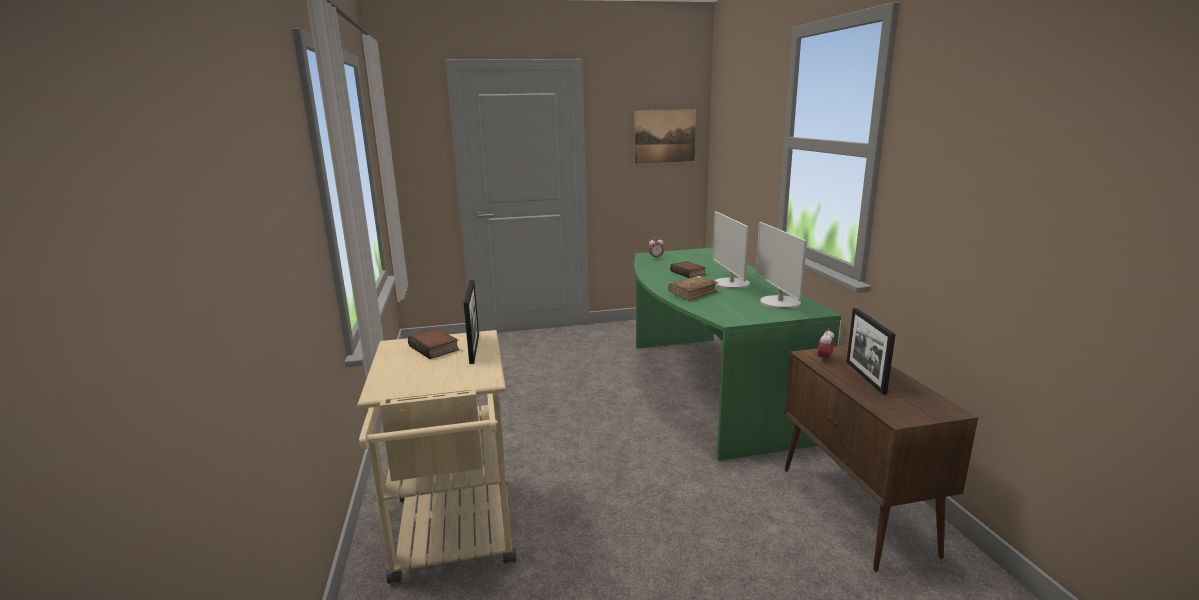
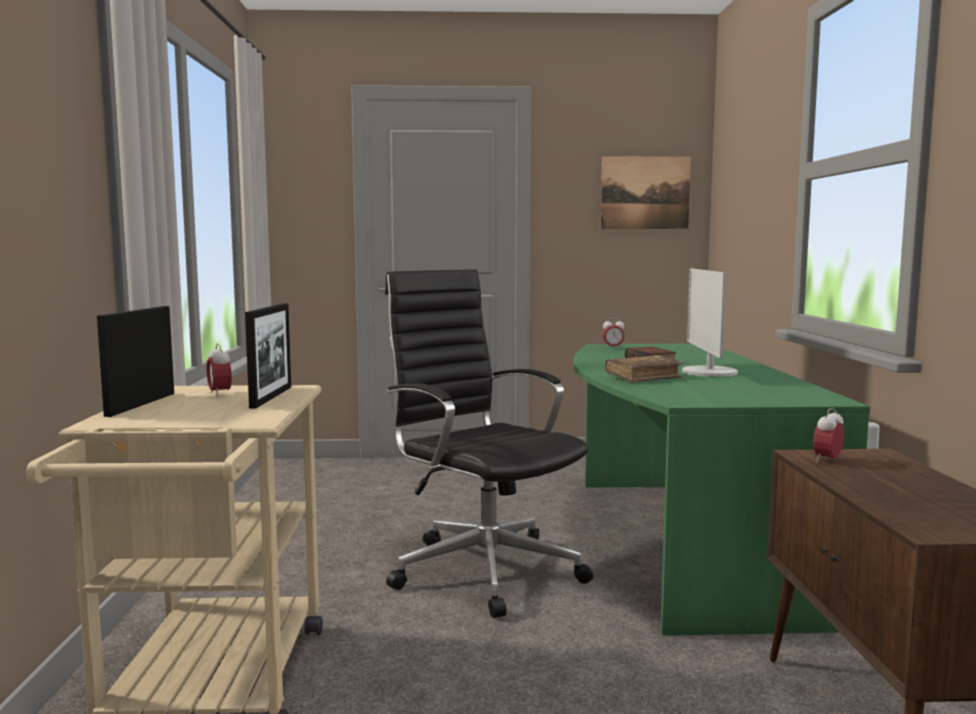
camera: 10 degrees right, 10 degrees down
(435, 348) = (220, 394): book -> alarm clock
(593, 423) = (483, 569): none -> black office chair
(779, 303) = (774, 391): monitor -> none
(865, 377) = (890, 483): picture frame -> picture frame (141, 404)

